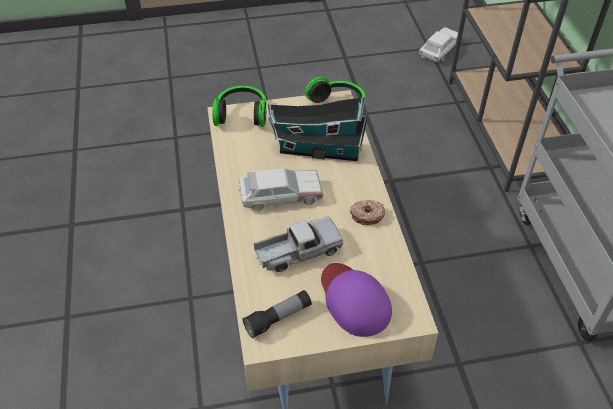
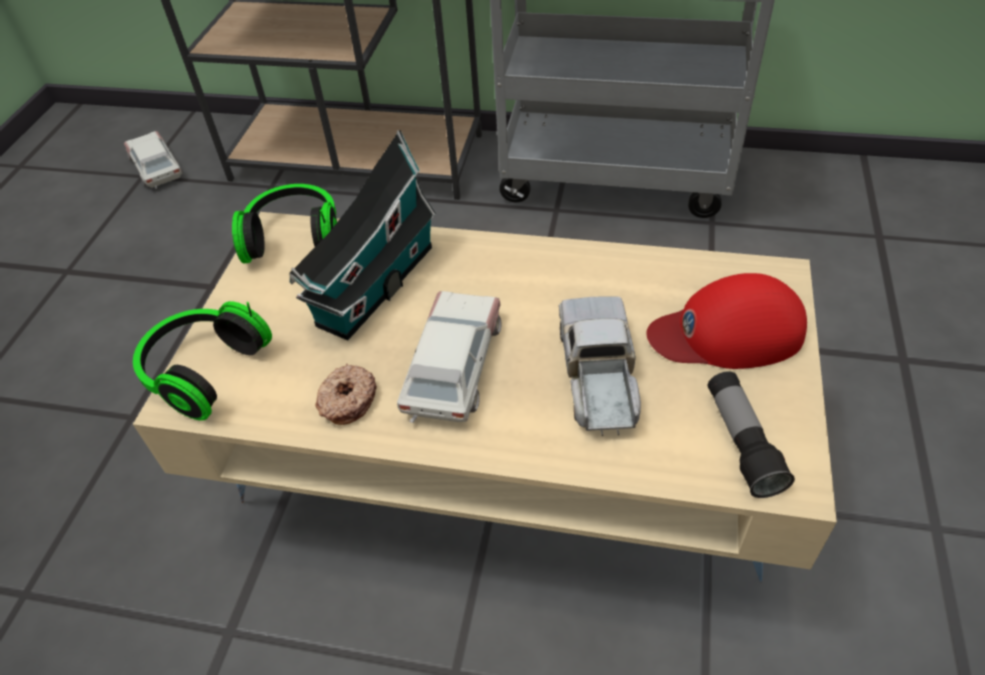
camera: 65 degrees left, 0 degrees up
(354, 300) = (727, 332): purple cap -> red cap
(367, 215) = (555, 269): donut -> donut (347, 400)

